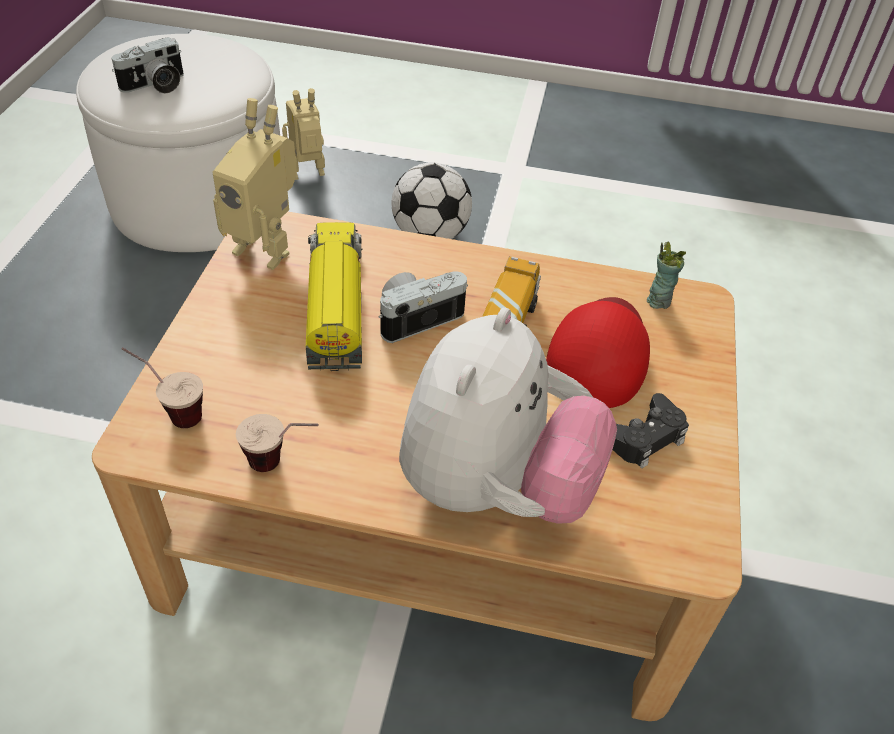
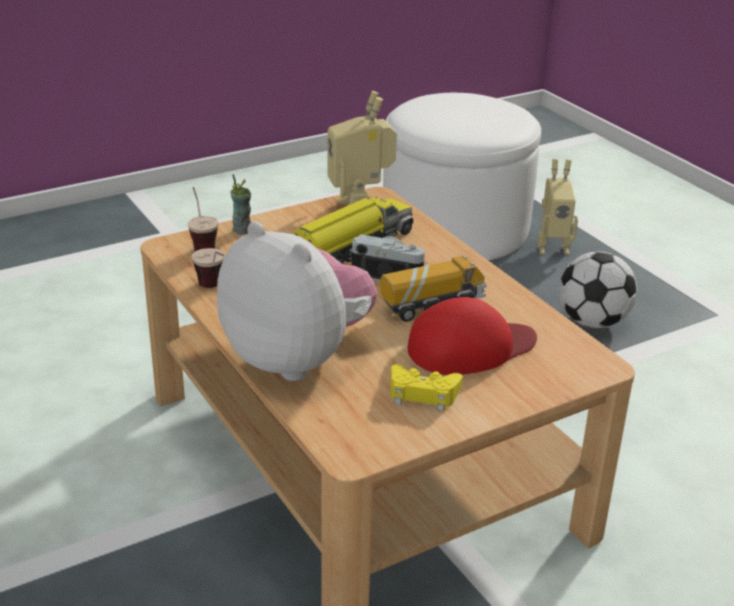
camera: 50 degrees right, 15 degrees down
(155, 86) = (437, 117): camera -> none
(308, 175) = (552, 247): toy robot -> toy robot turned 150 degrees clockwise
(495, 487) = (297, 358): plush toy -> plush toy turned 120 degrees counterclockwise
(644, 437) = (423, 394): black game controller -> yellow game controller
(658, 301) = (565, 348): cup -> cup (242, 230)

